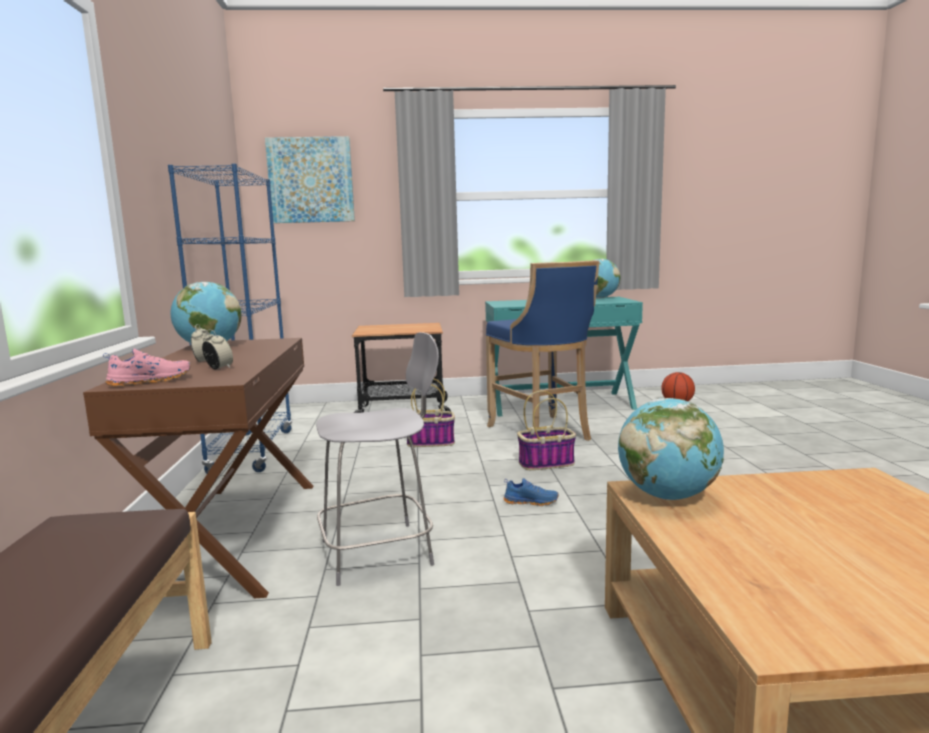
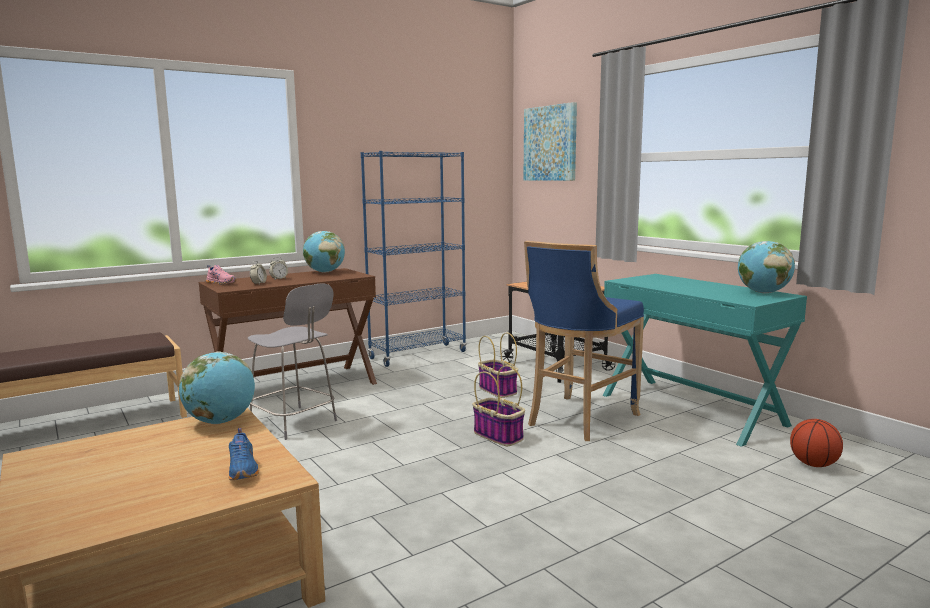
camera: 60 degrees right, 0 degrees up
(531, 502) = (407, 446): blue shoe -> blue shoe (243, 470)

